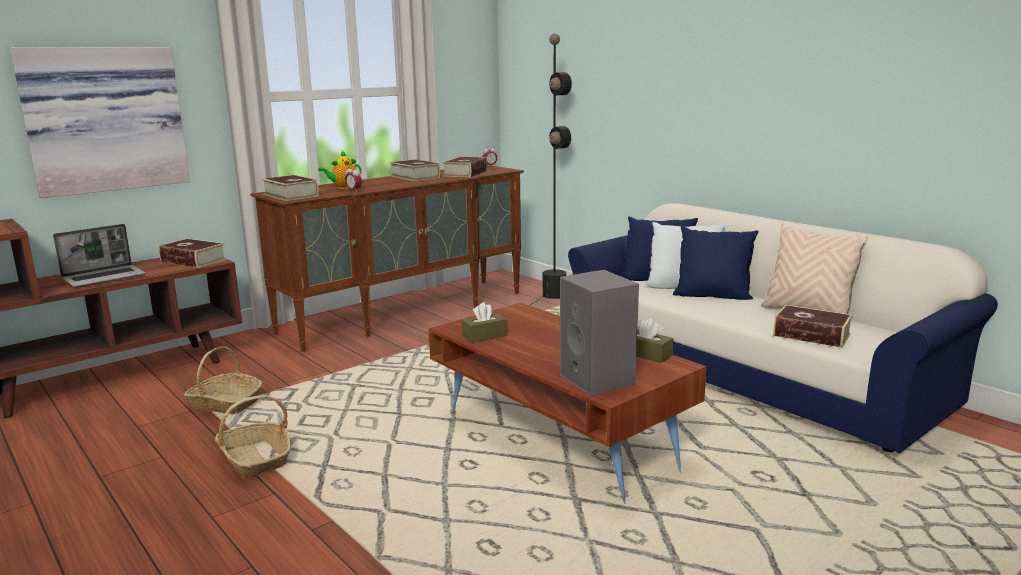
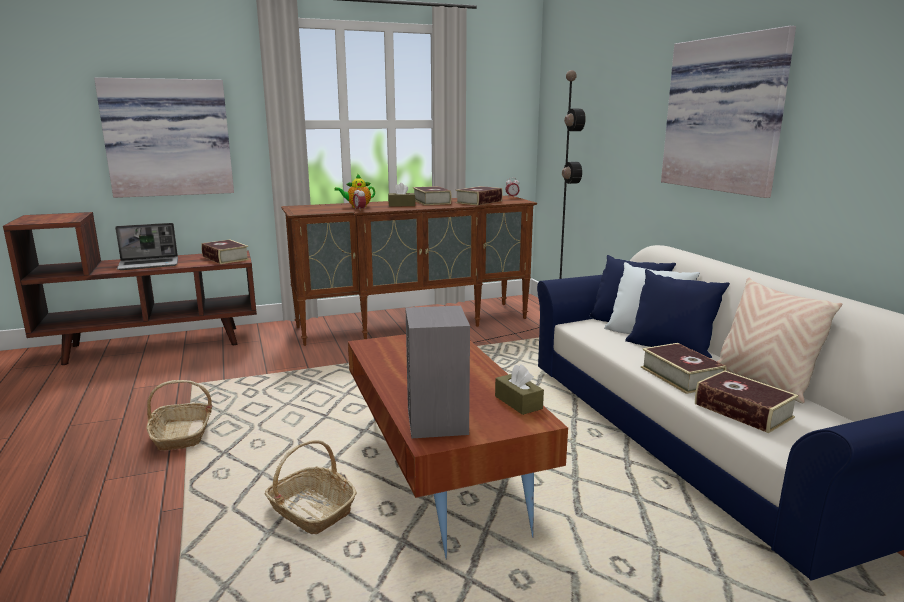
camera: 20 degrees right, 0 degrees up
(225, 404) = (207, 381): basket -> basket (311, 511)
(290, 195) = (306, 209): book -> book (681, 376)
(484, 336) = (386, 356): brown tissue box -> brown tissue box (401, 205)
(731, 79) = (726, 115): none -> picture

